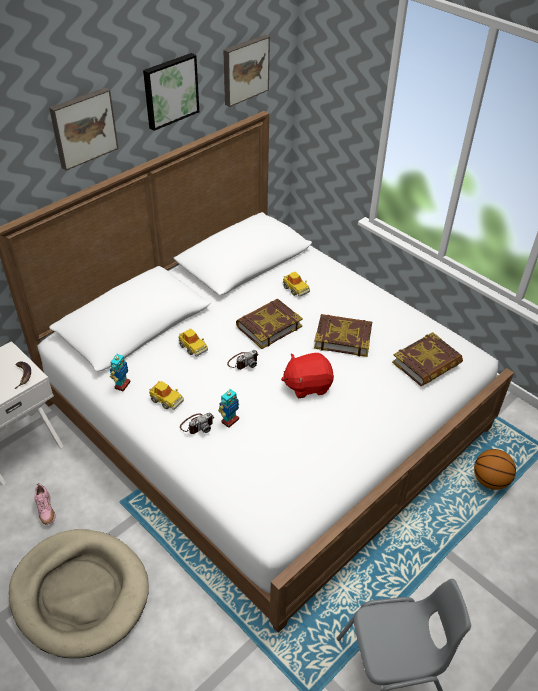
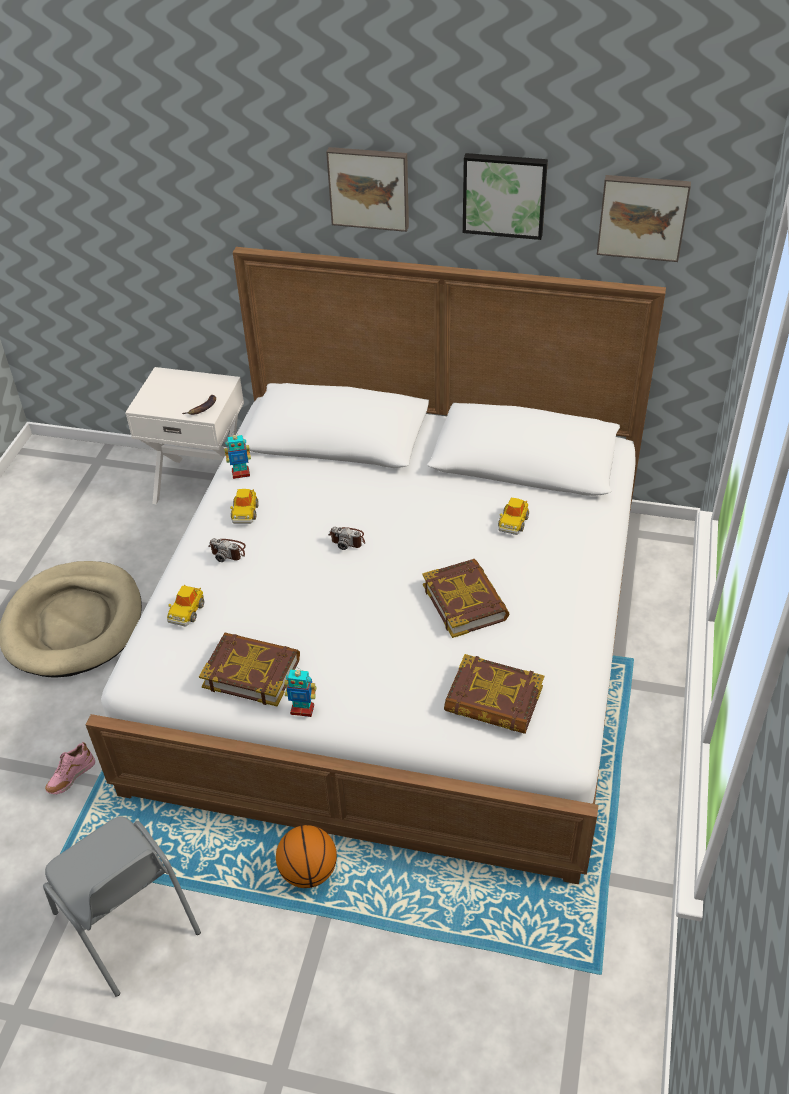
camera: 60 degrees right, 0 degrees up
(46, 511) = (145, 548): pink shoe -> pink shoe (71, 777)
(193, 347) = (336, 492): toy car -> toy car (187, 611)
(229, 420) = (253, 571): toy robot -> toy robot (302, 709)
(268, 326) = (424, 531): book -> book (252, 672)
(307, 385) = (357, 607): red plush toy -> none
(490, 480) = (479, 920): basketball -> basketball (309, 871)

